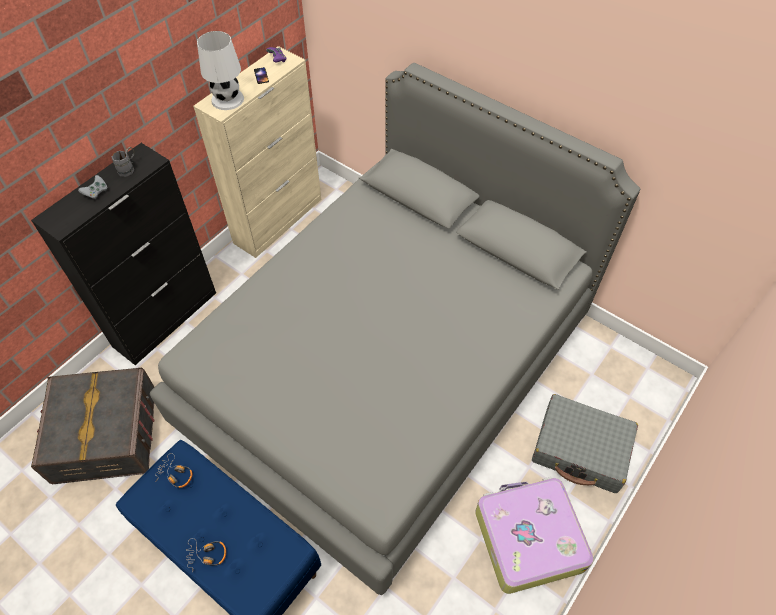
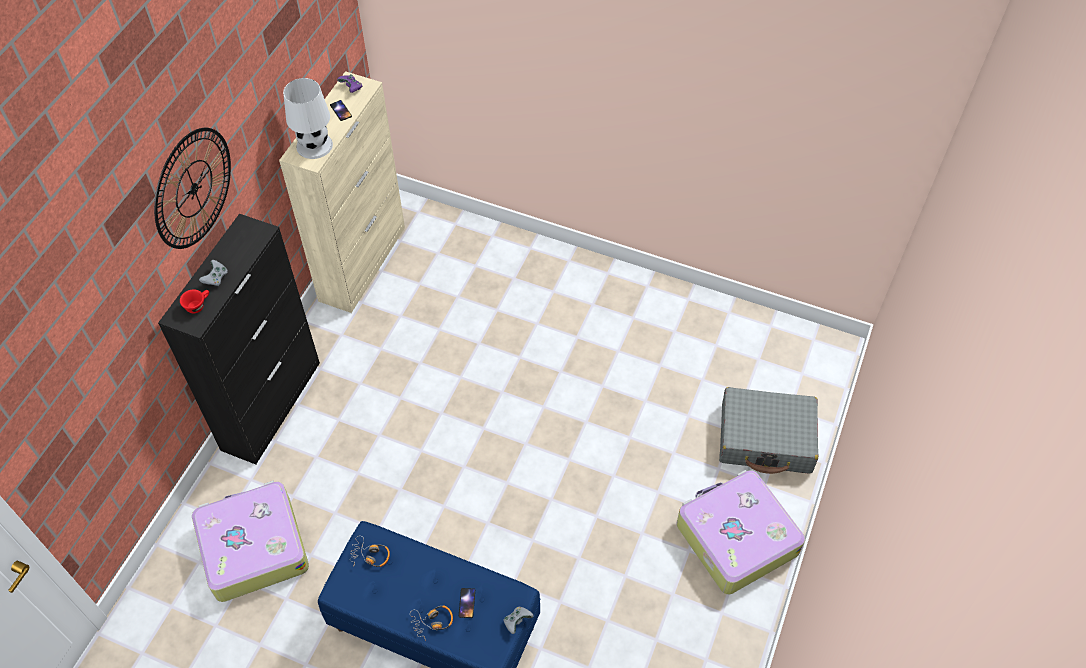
camera: 15 degrees left, 0 degrees up
(71, 212) = (198, 305): none -> red cup
(83, 103) = (193, 188): none -> wall clock
(106, 435) = (252, 547): grey storage box -> suitcase
(128, 168) = (239, 245): grey mug -> none
(244, 544) = (467, 603): none -> phone
(284, 576) = (517, 621): none -> grey game controller
(388, 370) = (543, 404): grey bed -> none

